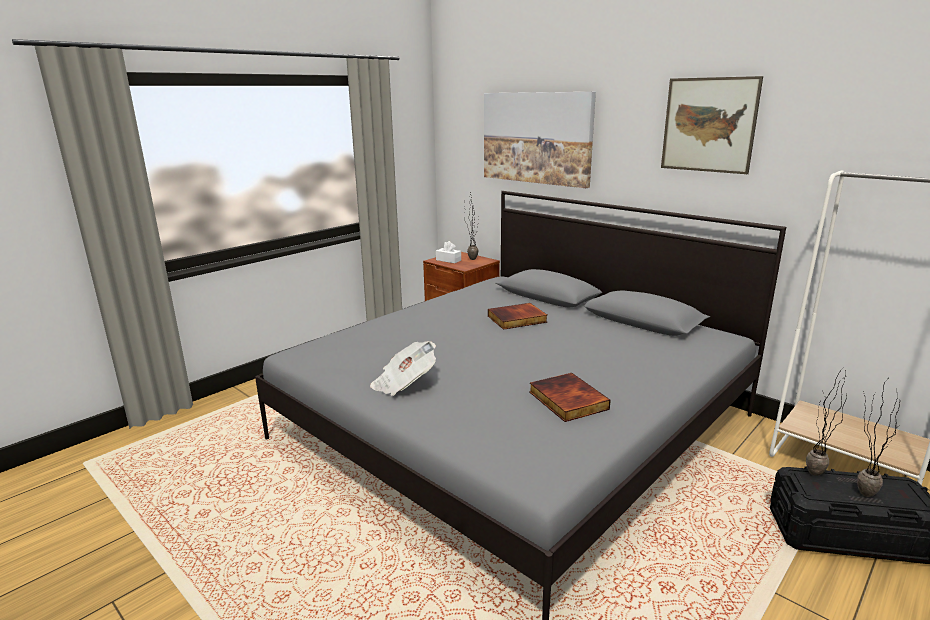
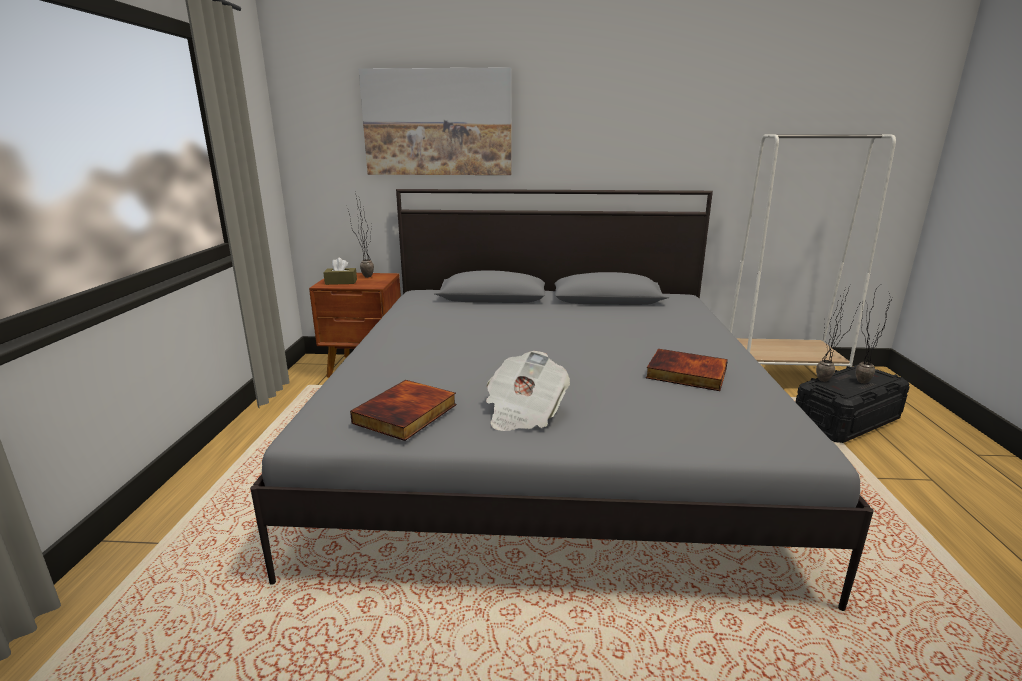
camera: 40 degrees left, 0 degrees up
(448, 260) = (341, 282): white tissue box -> brown tissue box
(517, 319) = (509, 322): book -> book (406, 414)
(709, 125) = (636, 102): picture -> none

